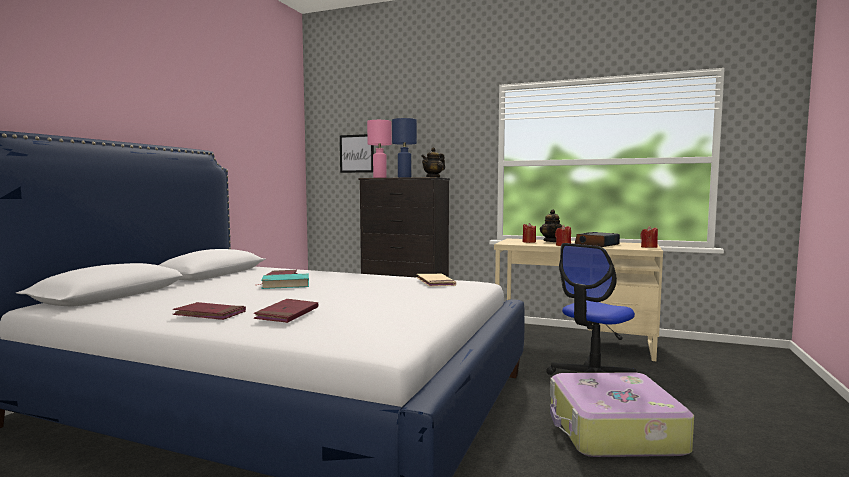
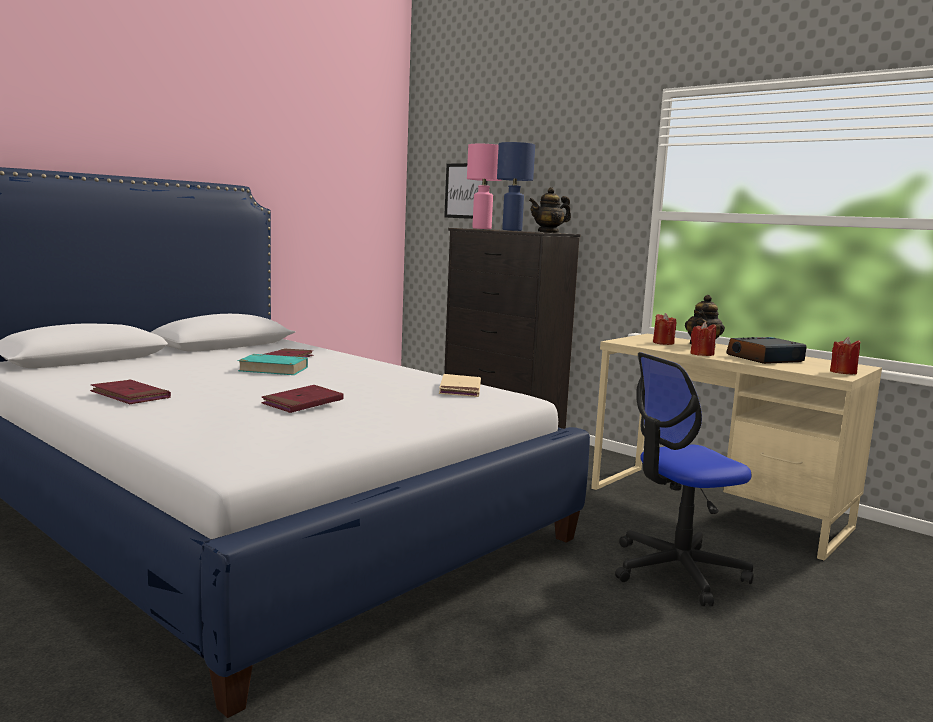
camera: 20 degrees right, 5 degrees up
(287, 314) = (201, 407): red book -> red book (303, 403)
(613, 431) = (626, 643): suitcase -> none

